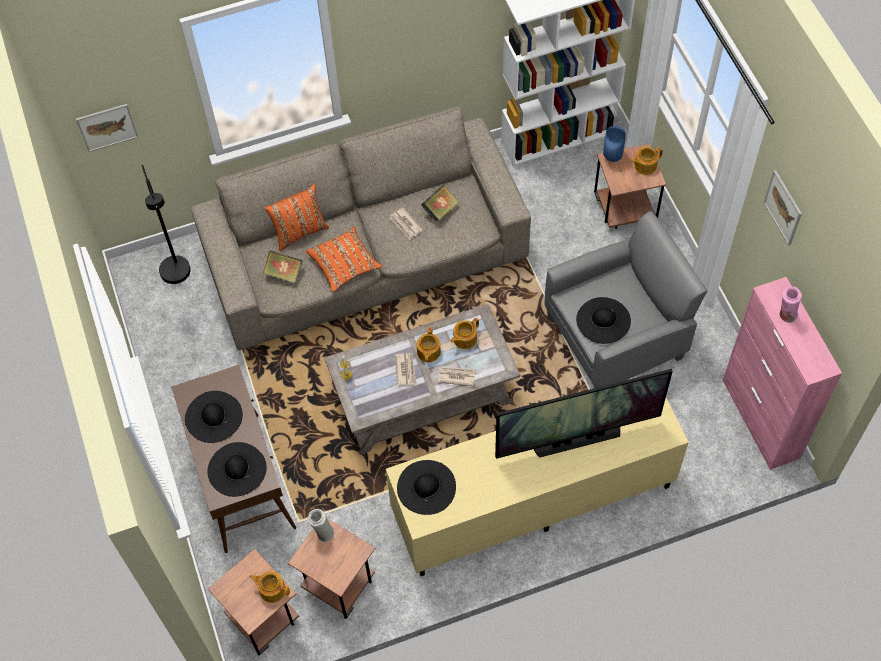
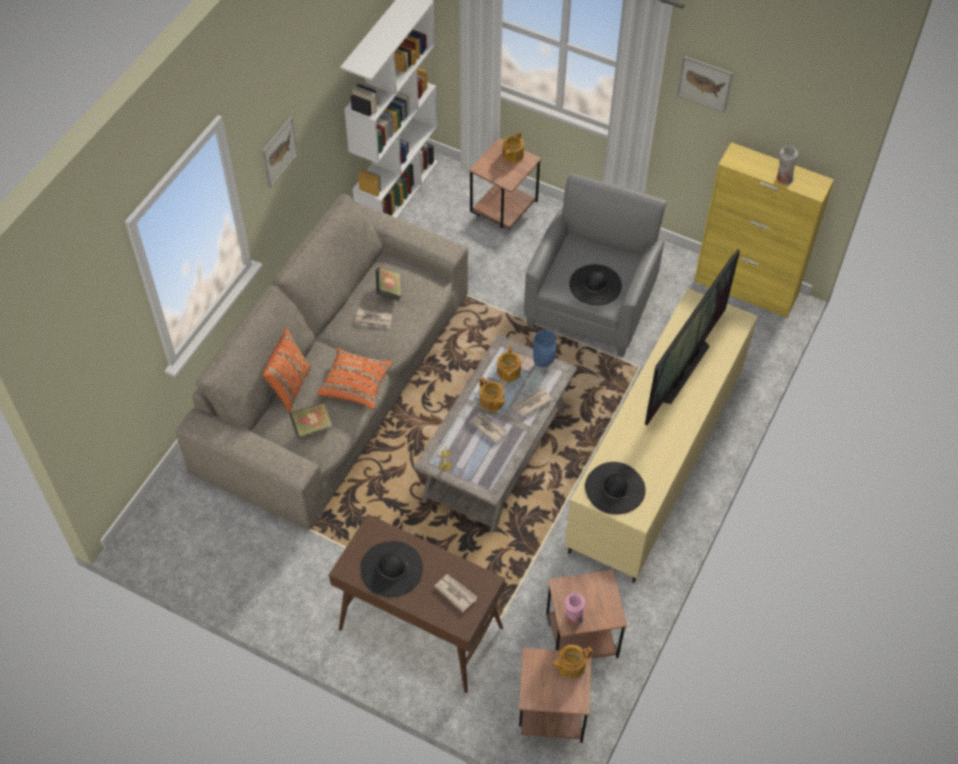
camera: 45 degrees left, 5 degrees down
(107, 127) = (88, 384): picture -> picture (279, 151)
(178, 277) = (191, 514): black floor lamp -> none
(236, 469) = (455, 592): black hat -> newspaper
(323, 533) = (563, 591): white vase -> white vase (783, 179)
(611, 158) = (482, 165): blue vase -> blue vase (542, 363)
(760, 419) = (746, 288): pink cabinet -> yellow cabinet
(786, 315) = (759, 167): pink vase -> pink vase (573, 619)

